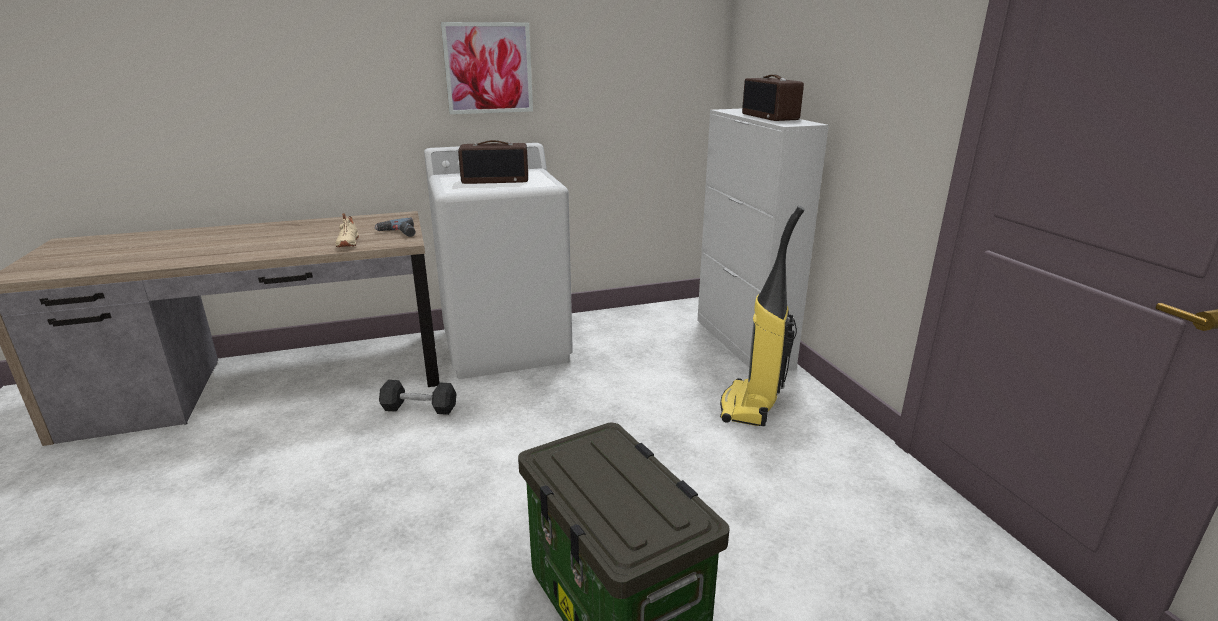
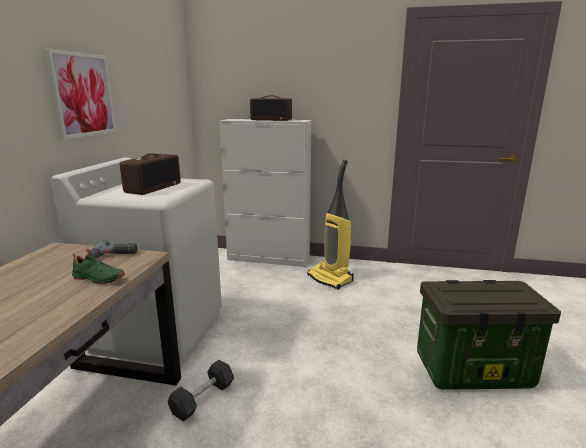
camera: 60 degrees left, 5 degrees down
(347, 243) = (97, 279): beige shoe -> green shoe

